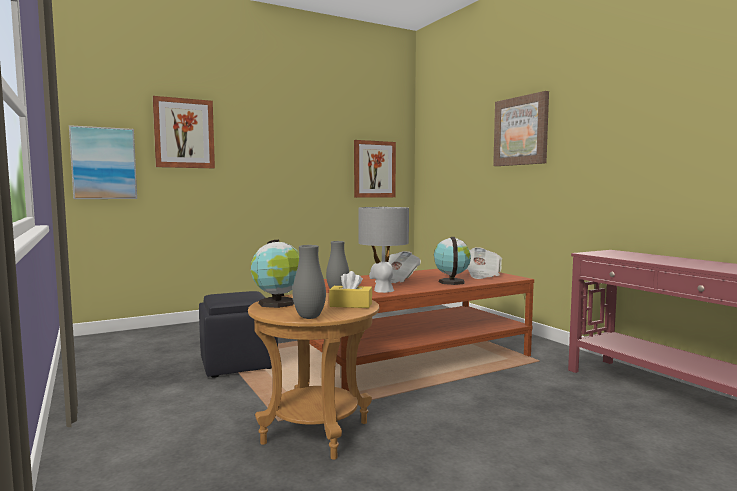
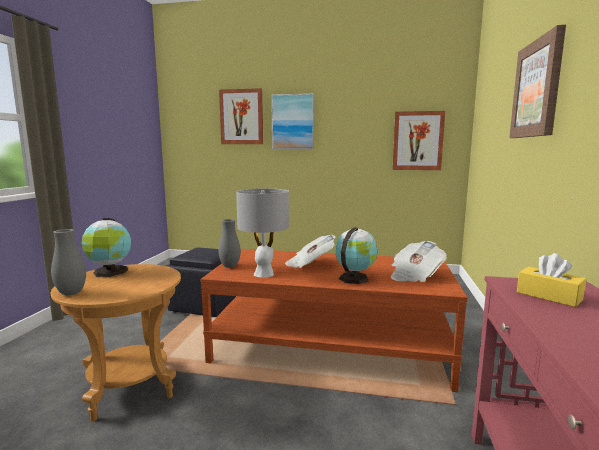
camera: 40 degrees right, 5 degrees up
(104, 163) = (190, 142): picture -> picture (293, 122)
(351, 305) = (136, 288): yellow tissue box -> yellow tissue box (548, 296)

